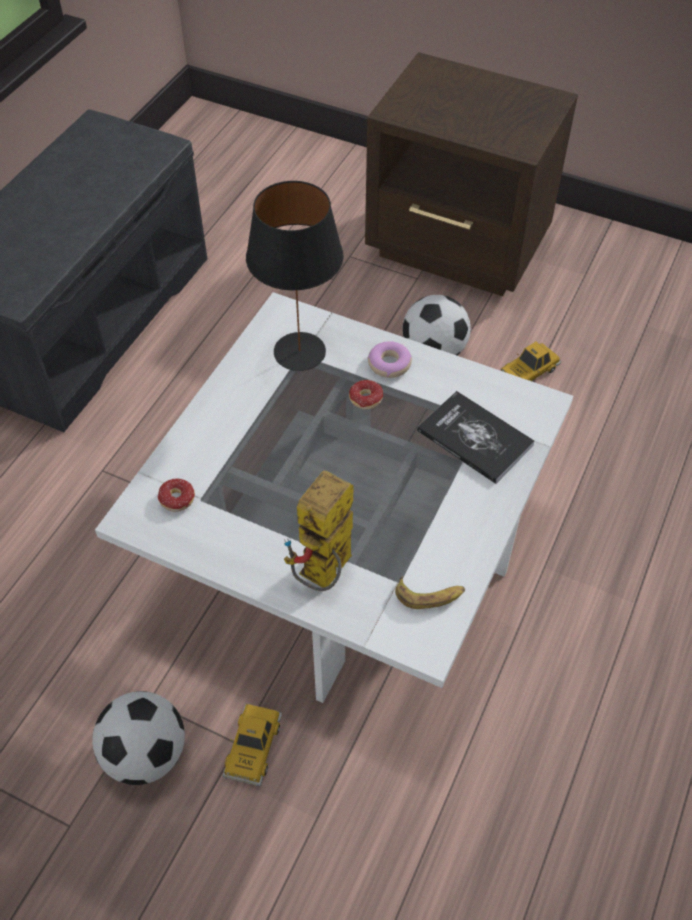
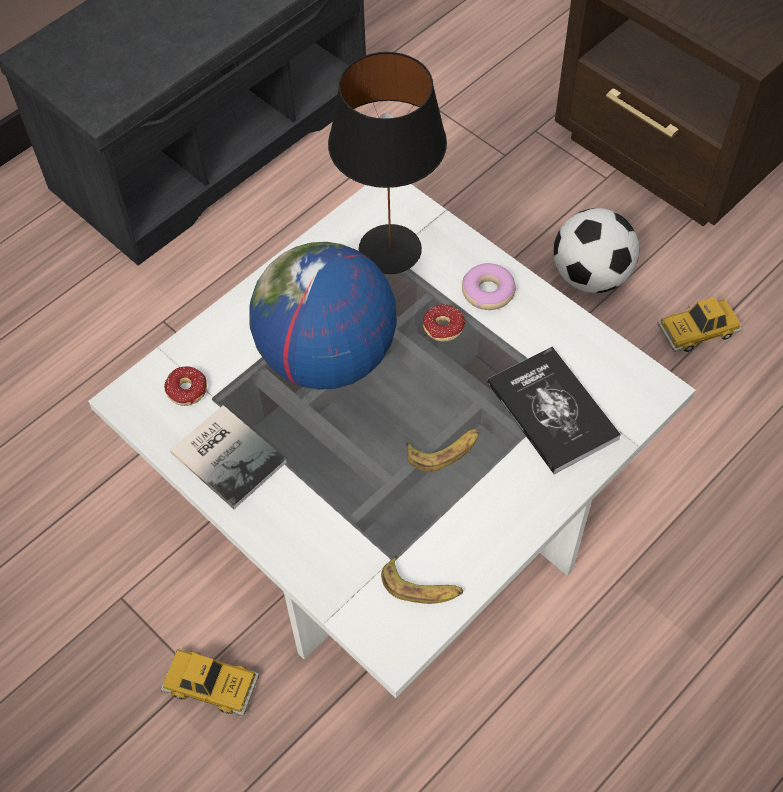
camera: 20 degrees right, 5 degrees up
(145, 754) = (97, 654): football -> none
(232, 538) = (229, 454): none -> book
(253, 747) = (211, 684): toy car -> toy car turned 105 degrees counterclockwise
(282, 444) = (326, 357): none -> globe
(323, 577) = (311, 528): toy robot -> none
(404, 489) = (444, 450): none -> banana

